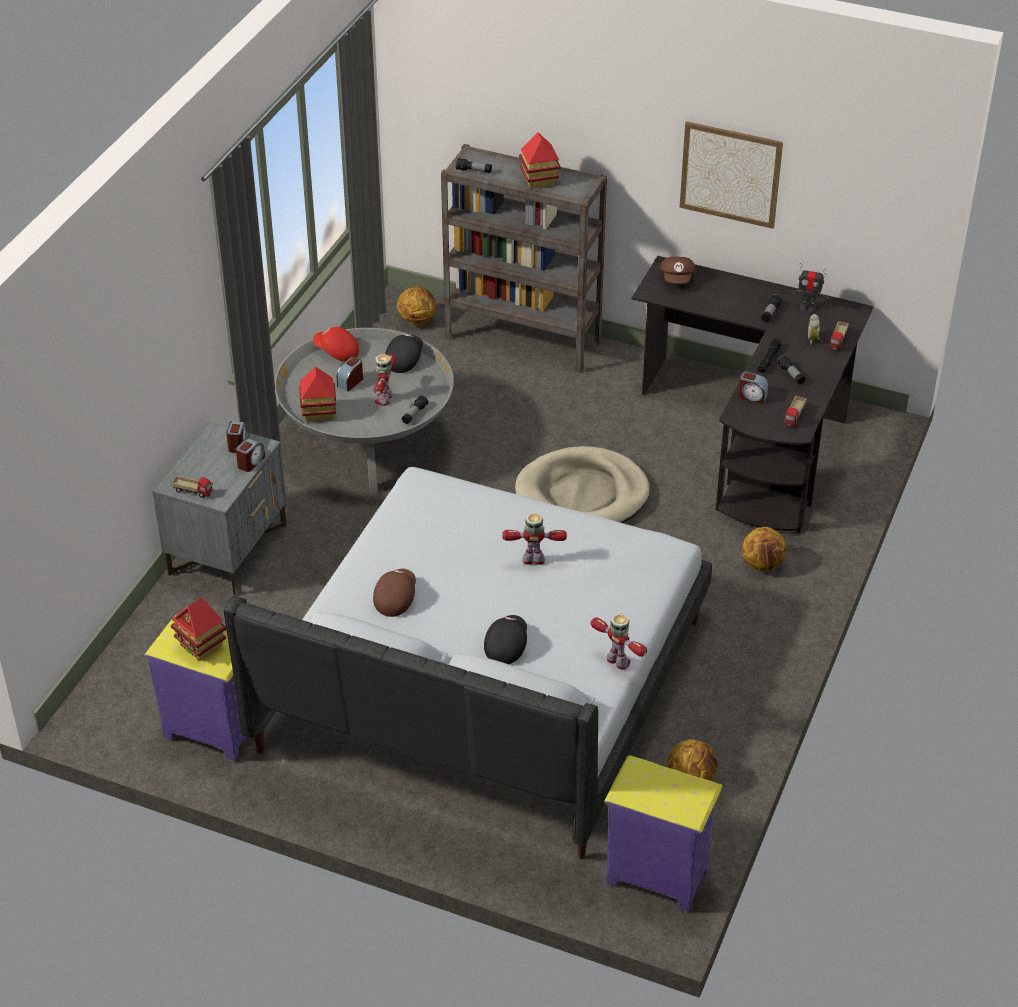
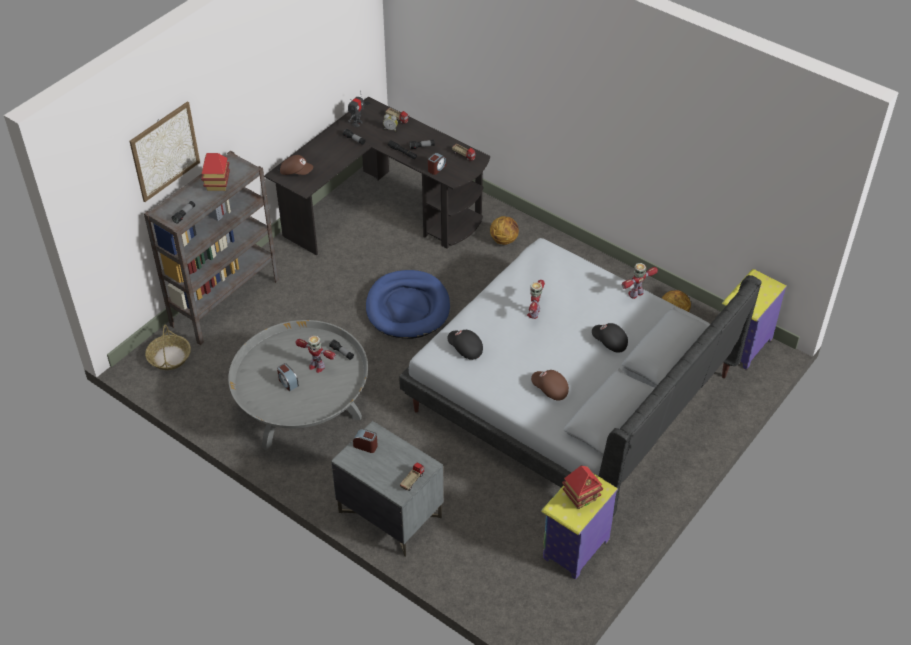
camera: 75 degrees left, 5 degrees up
(251, 462) = (390, 441): alarm clock -> none
(319, 413) = (318, 406): toy house -> none
(336, 352) = (247, 385): red cap -> none
(404, 359) = (275, 347): black cap -> black cap (465, 349)
(417, 320) = (169, 357): basketball -> basket
(582, 495) = (408, 307): beige dog bed -> blue dog bed
(730, 173) = (288, 84): picture -> picture (164, 150)

